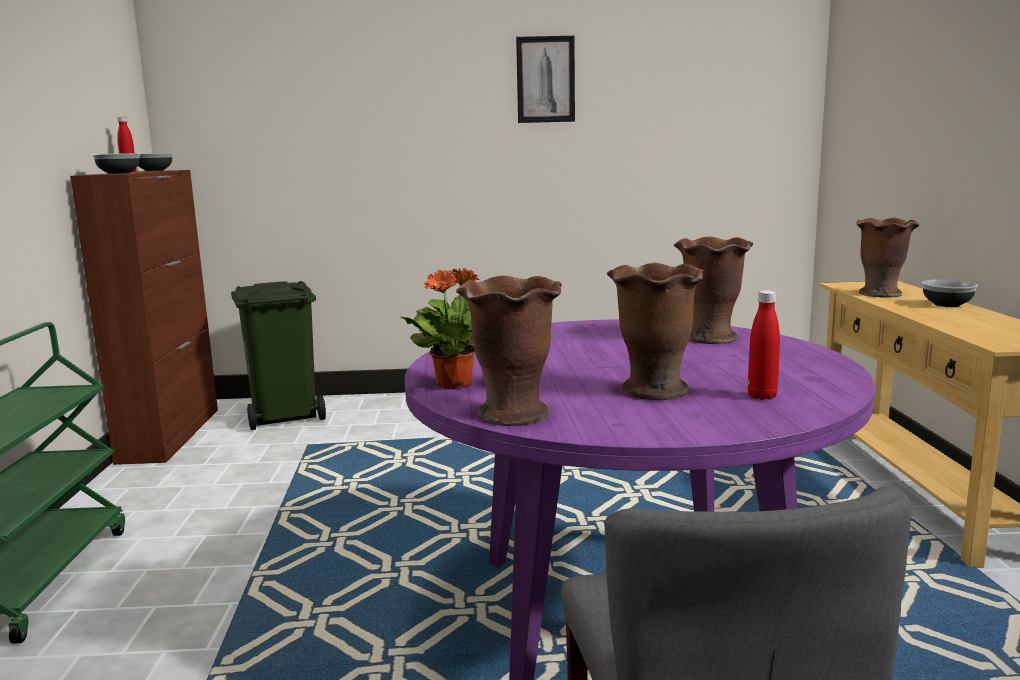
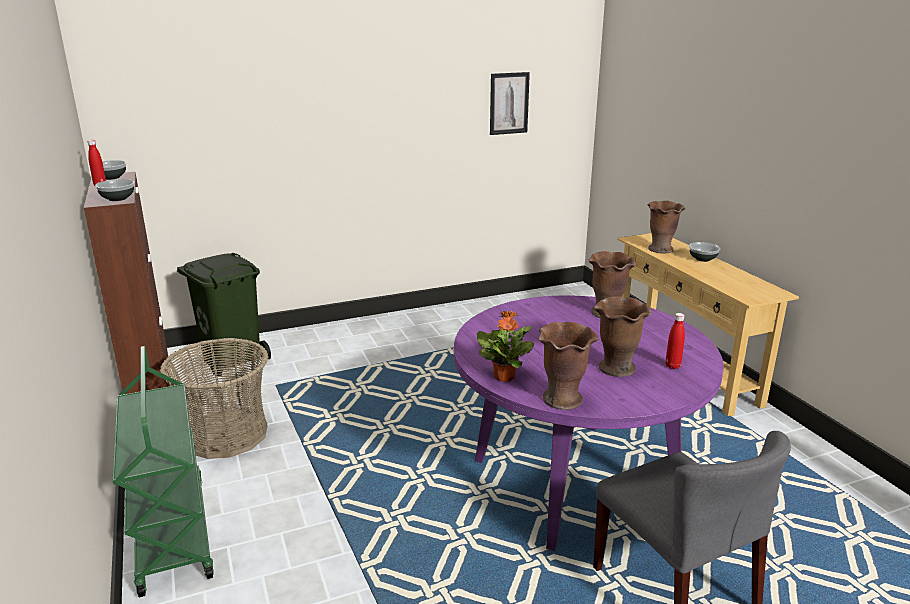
camera: 20 degrees left, 10 degrees up
(202, 487) = (225, 435): none -> basket
(545, 79) = (412, 82): picture -> picture (509, 103)

